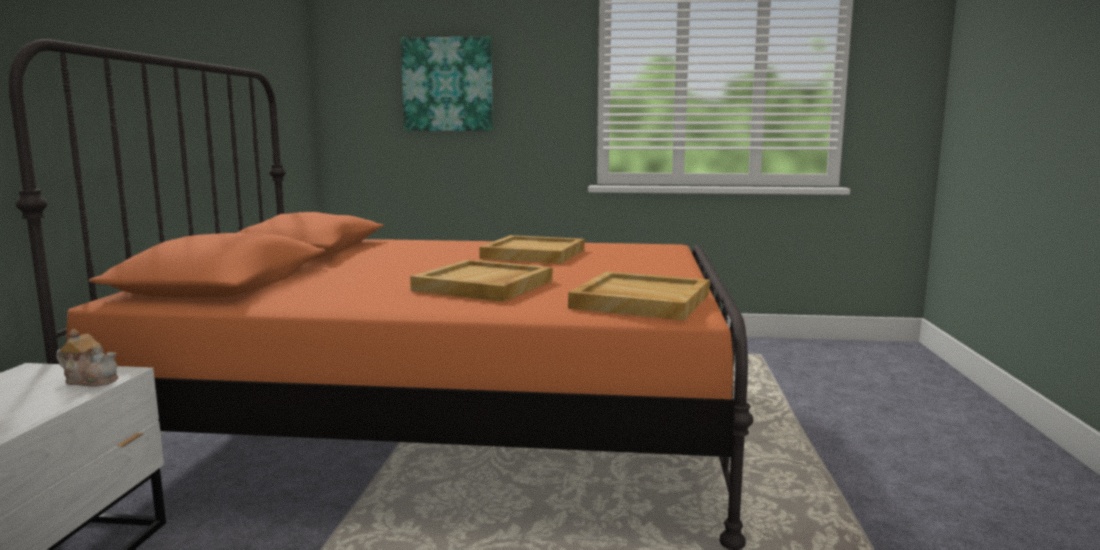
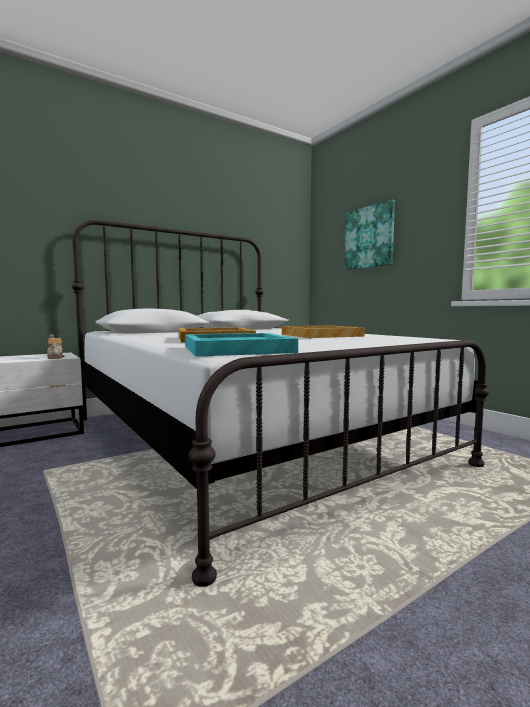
camera: 50 degrees right, 5 degrees down
(447, 425) = (246, 438): orange bed -> white bed
(639, 301) = (236, 349): beige tray -> turquoise tray

